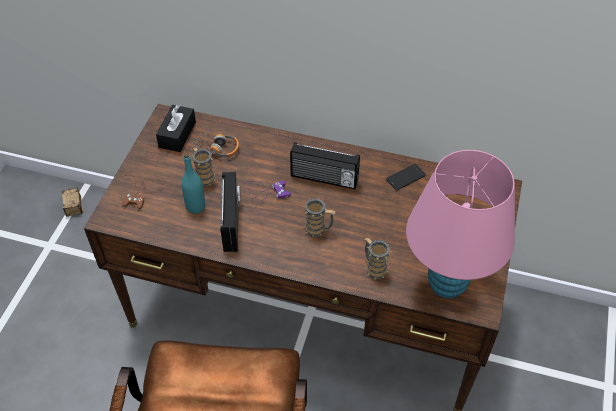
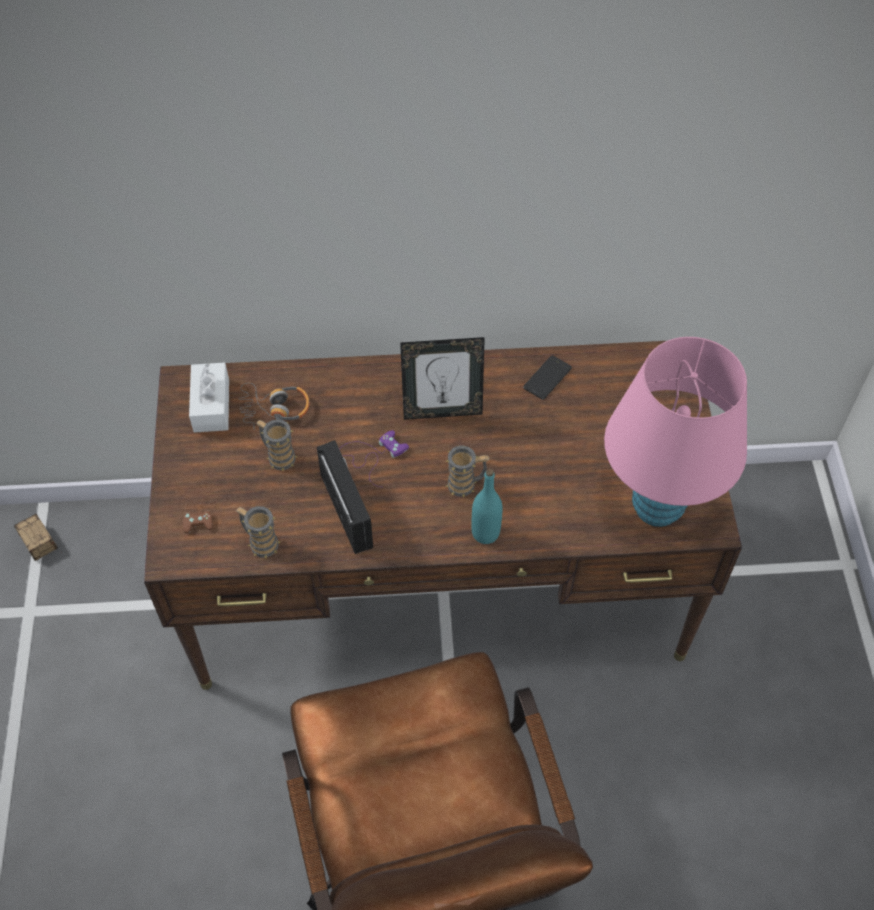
camera: 20 degrees left, 5 degrees up
(177, 134) = (211, 405): black tissue box -> white tissue box
(195, 207) = (287, 503): turquoise bottle -> turquoise bottle (485, 533)
(324, 179) = (442, 411): radio -> picture frame
(373, 267) = (558, 514): mug -> mug (260, 542)

